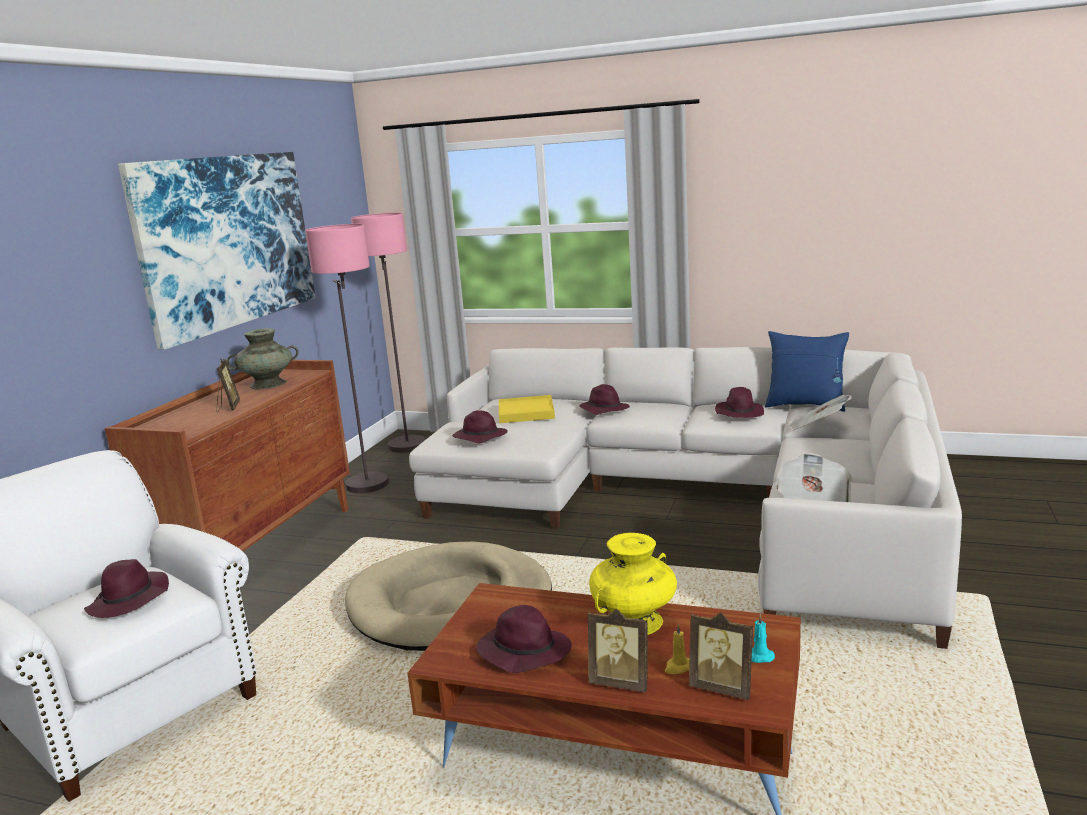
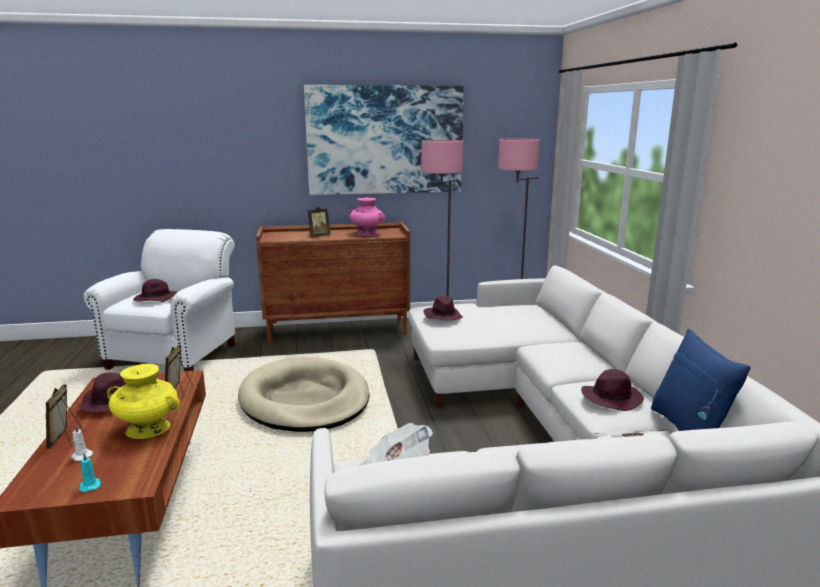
camera: 60 degrees right, 0 degrees up
(267, 384) = (367, 233): turquoise vase -> pink vase
(526, 412) = (507, 317): yellow tray -> none
(603, 409) = (550, 341): purple hat -> none
(678, 667) = (81, 456): yellow candle -> white candle
(722, 687) = (49, 477): picture frame -> picture frame (179, 391)

